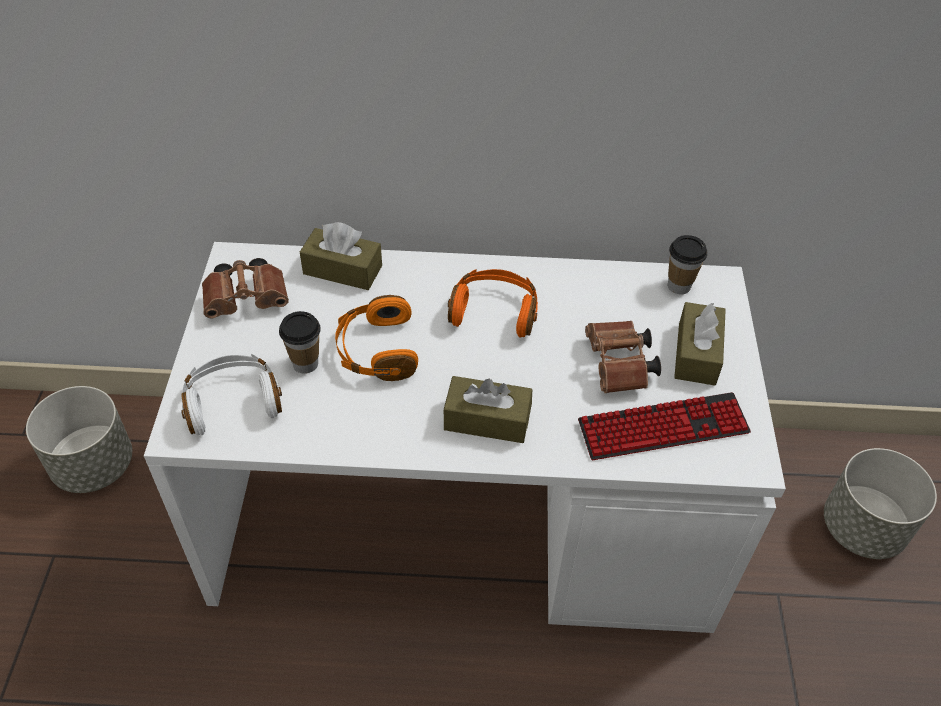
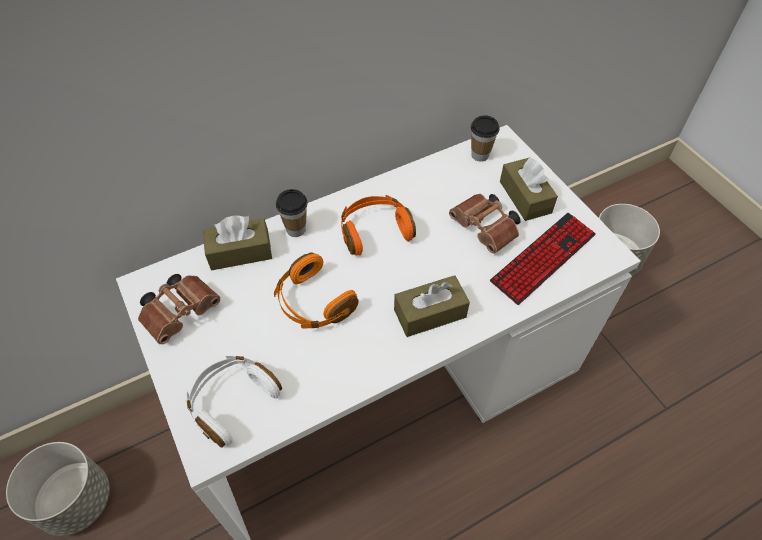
camera: 30 degrees left, 5 degrees up
(305, 364) = (267, 340): cup -> cup (296, 229)

